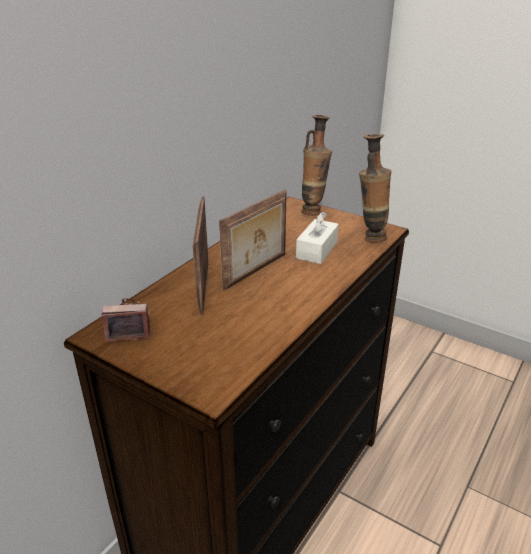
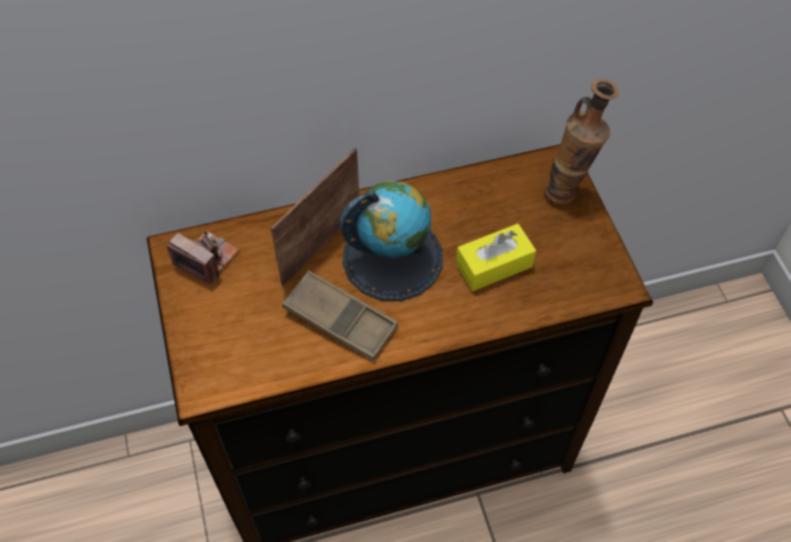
camera: 40 degrees right, 25 degrees up
(256, 272) = (392, 257): picture frame -> globe
(262, 311) = (340, 319): none -> brown tray
(317, 250) = (494, 265): white tissue box -> yellow tissue box
(370, 237) = (582, 284): vase -> none

